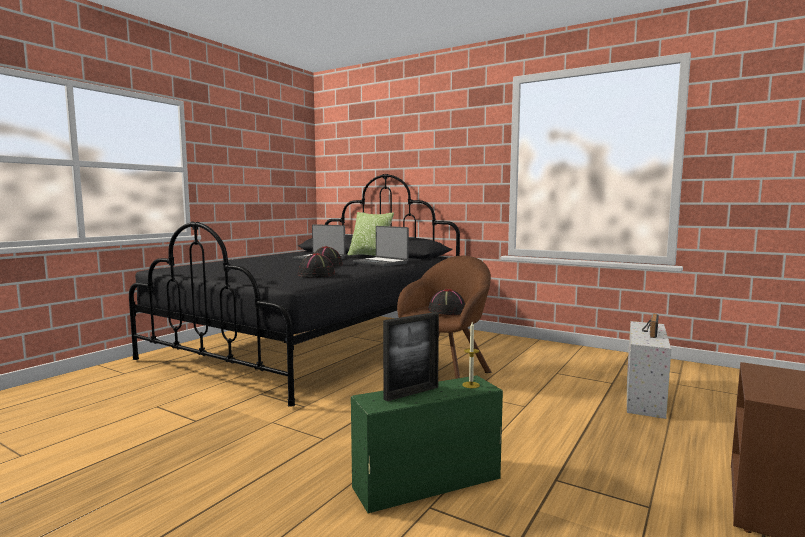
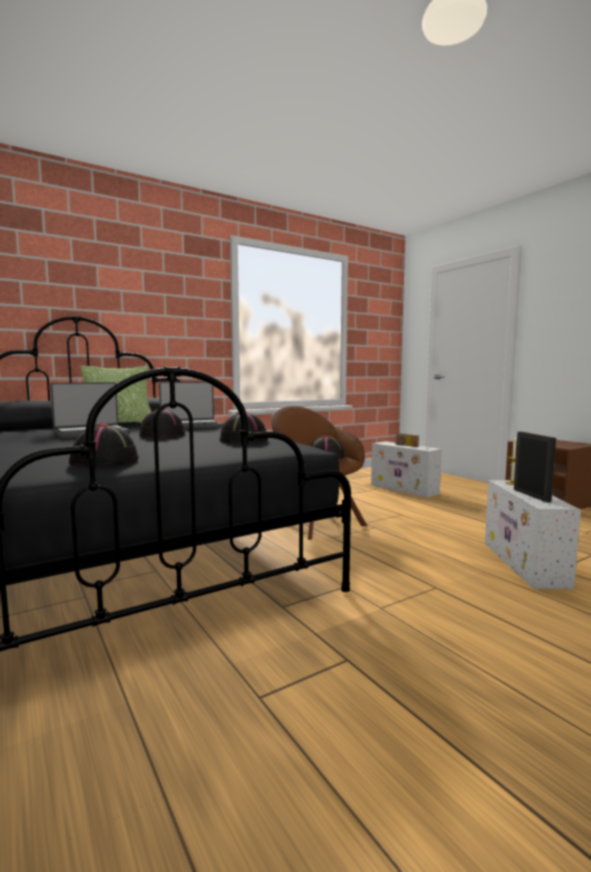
camera: 65 degrees left, 0 degrees up
(217, 271) = (105, 461): none -> black hat
(425, 483) = (525, 564): green storage box -> white storage box

